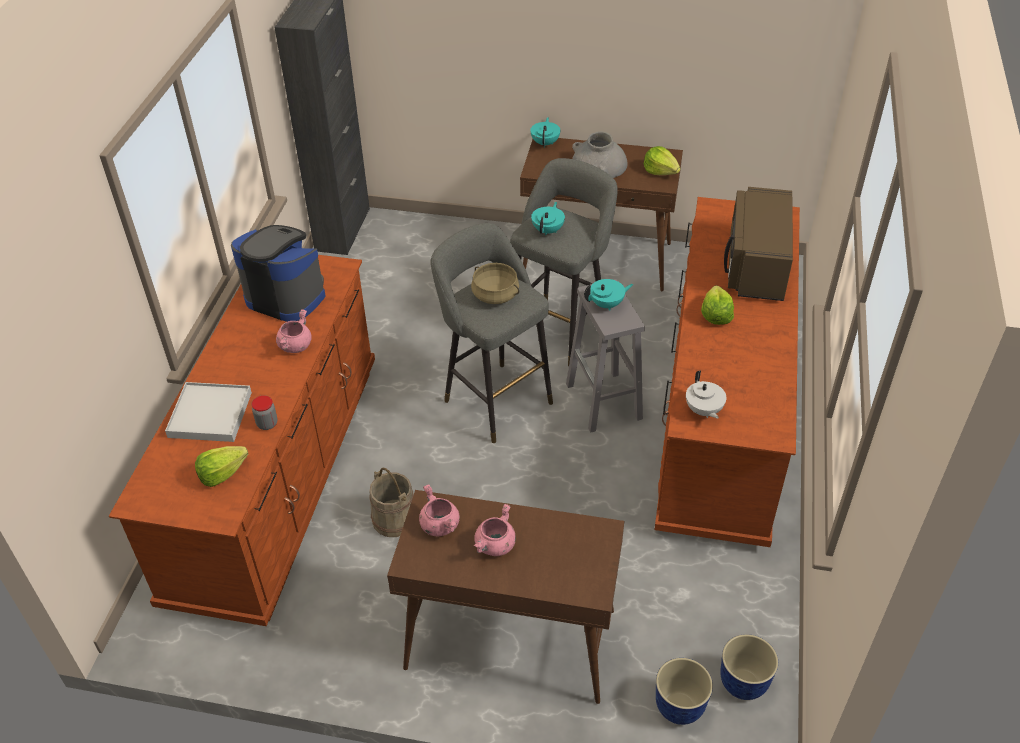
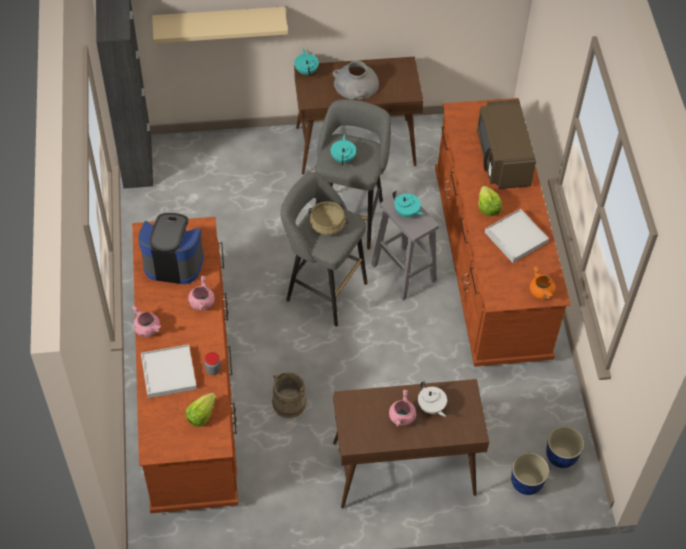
camera: 20 degrees left, 10 degrees up
(439, 525) = (360, 412): pink cooking pot -> pink cooking pot (147, 329)
(447, 59) = (219, 22): none -> beige shelf
(607, 304) = (406, 212): turquoise teapot -> turquoise teapot turned 75 degrees clockwise
(660, 171) = (404, 81): lettuce -> none
(703, 411) = (503, 287): white teapot -> white teapot (431, 407)
(743, 356) = (516, 237): none -> white tray
(757, 428) = (541, 292): none -> orange cooking pot

